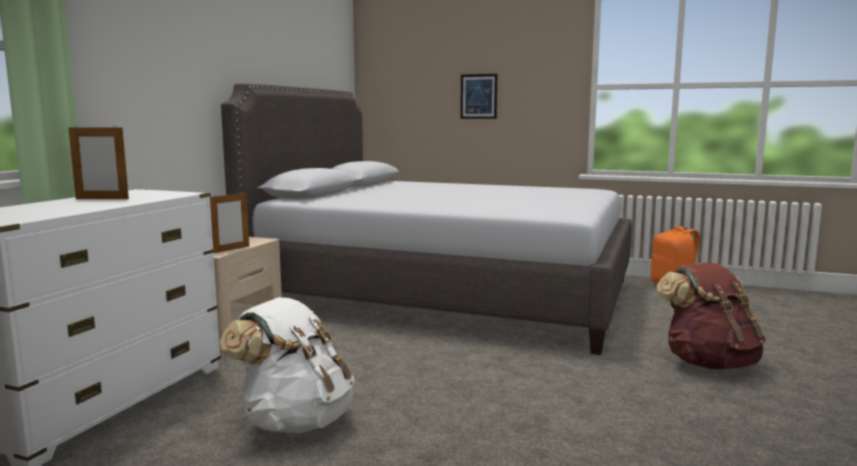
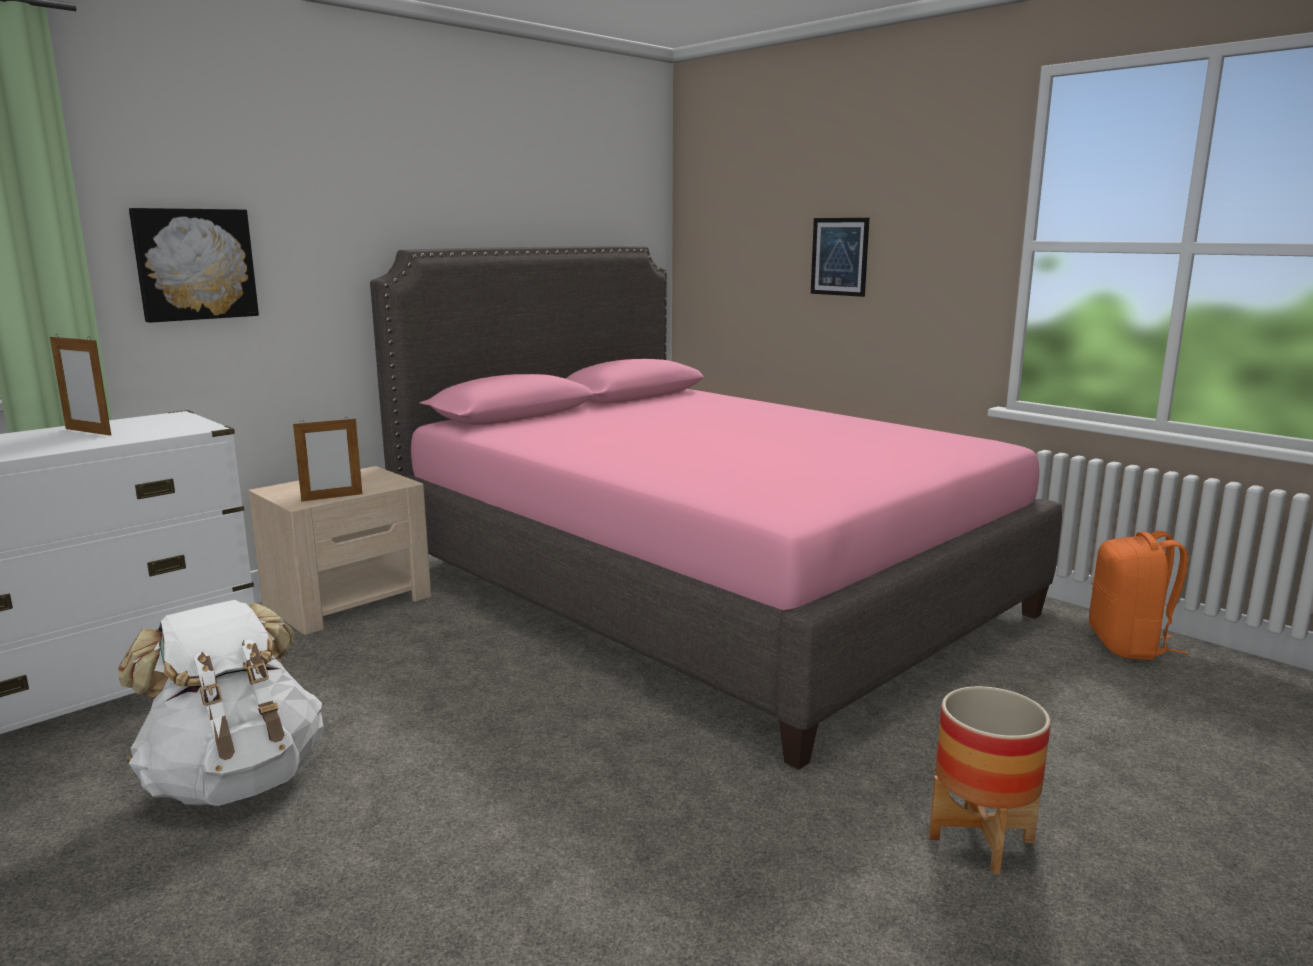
camera: 25 degrees right, 5 degrees up
(125, 84) = (195, 264): none -> picture
(444, 294) = (699, 590): grey bed -> pink bed
(708, 363) = (981, 839): brown backpack -> planter

